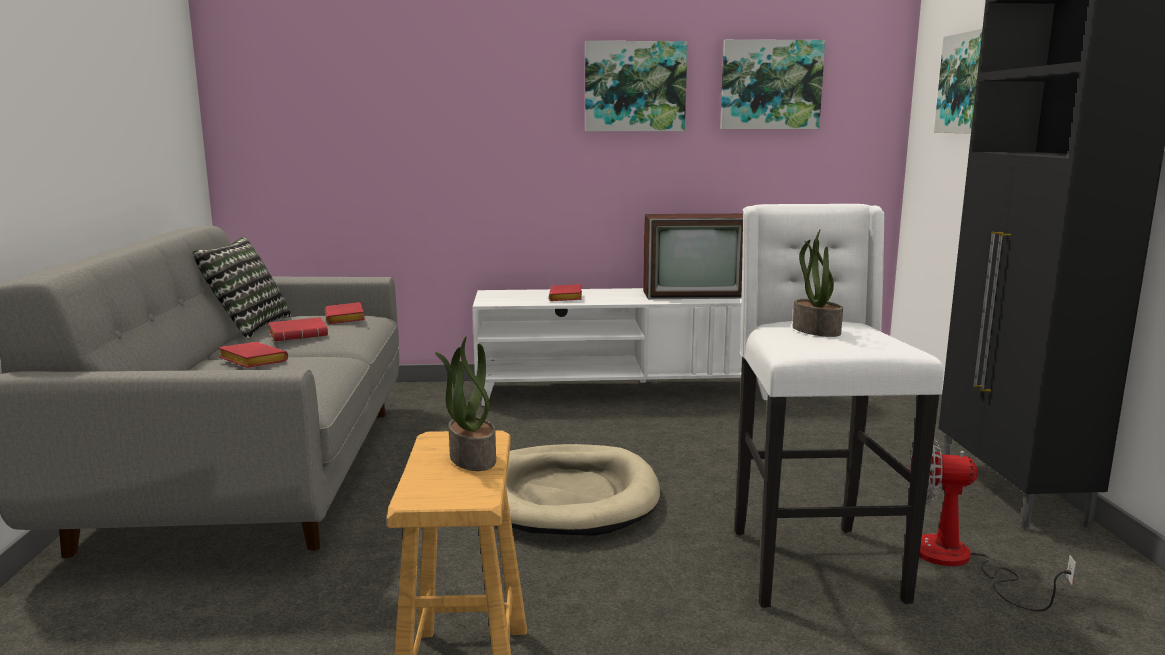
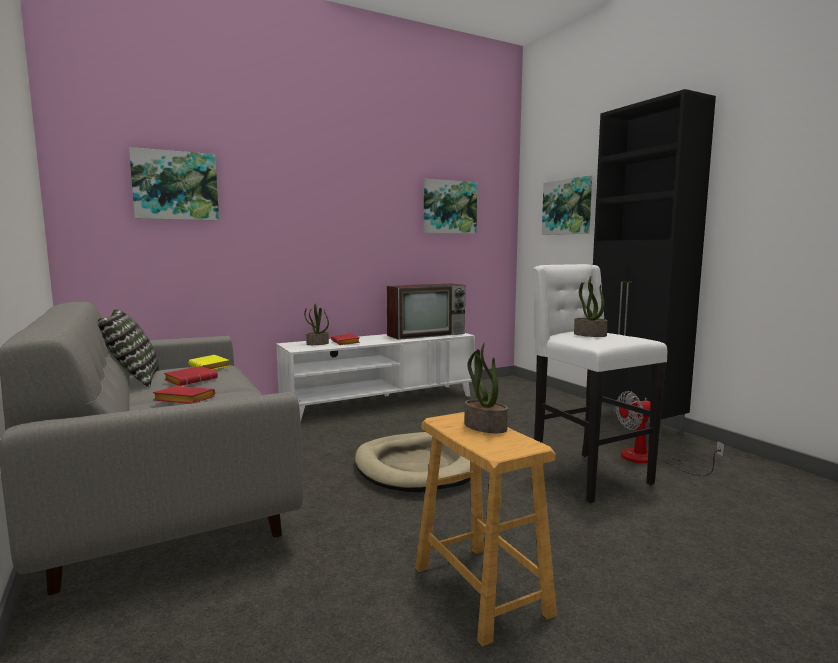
camera: 25 degrees left, 5 degrees down
(346, 318) = (211, 367): red book -> yellow book
(526, 296) = (317, 344): none -> potted plant
(635, 87) = (374, 205): picture -> picture (175, 186)

